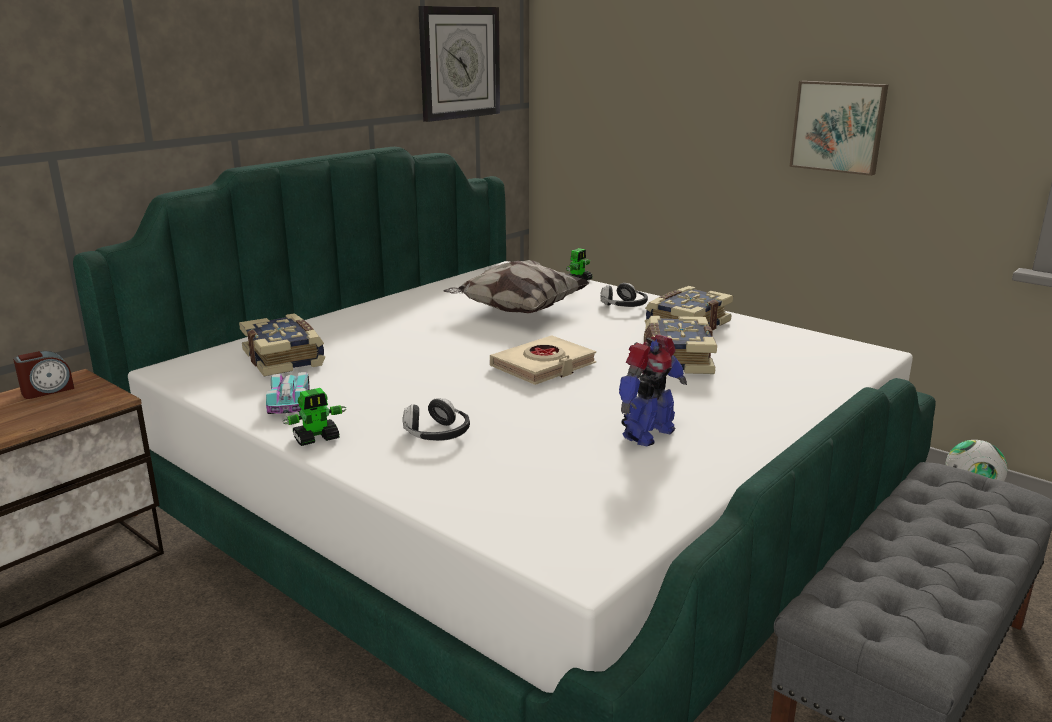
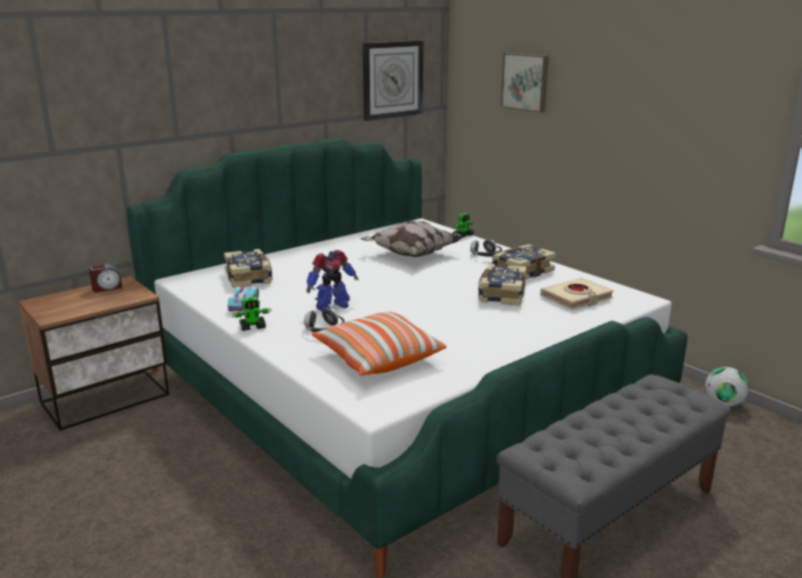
camera: 10 degrees right, 0 degrees up
(543, 366) = (410, 293): beige book -> beige book (576, 298)
(543, 475) = (377, 358): none -> pillow
(647, 434) = (454, 339): toy robot -> toy robot (331, 307)
(838, 126) = (644, 136): picture -> picture (526, 82)

